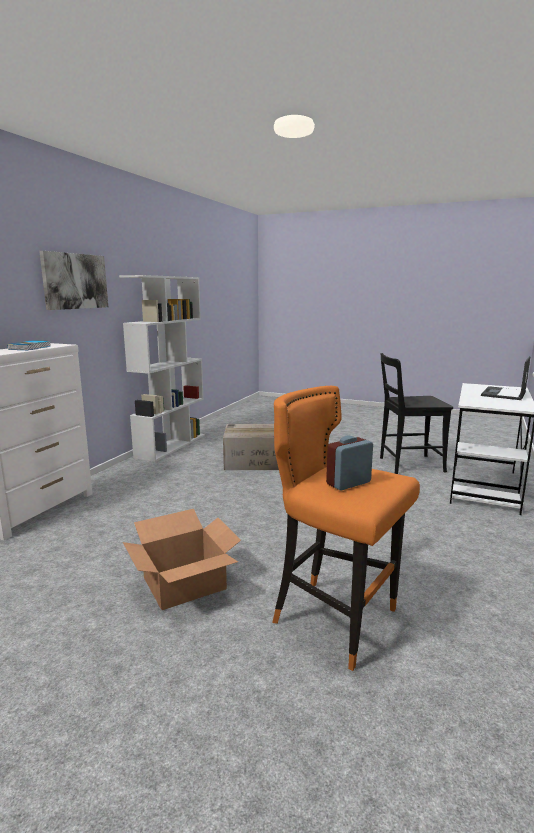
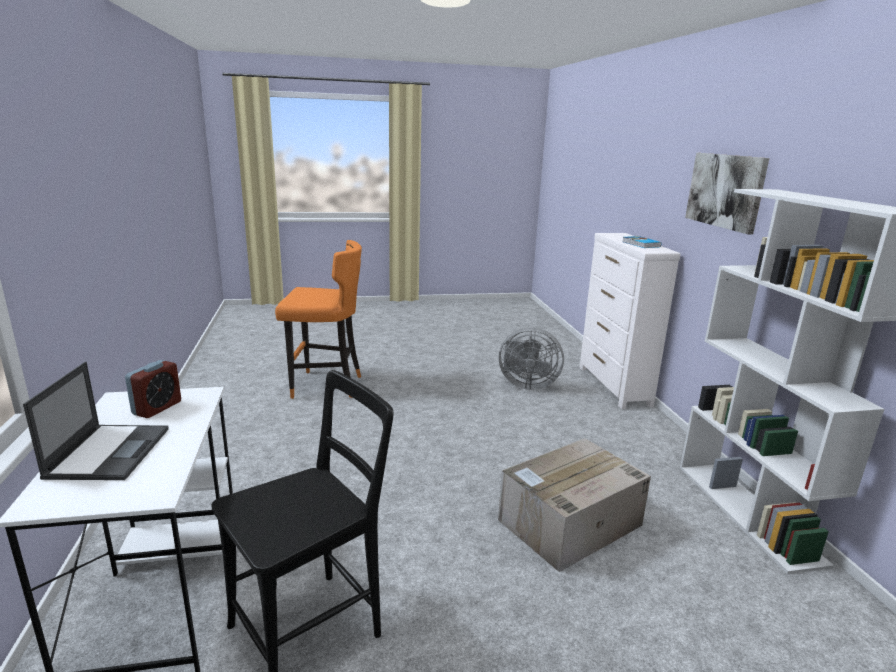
camera: 145 degrees right, 5 degrees up
(105, 538) = (526, 384): none -> grey fan
(185, 584) = (430, 378): cardboard box -> none
(348, 483) = (315, 292): alarm clock -> alarm clock (157, 408)

